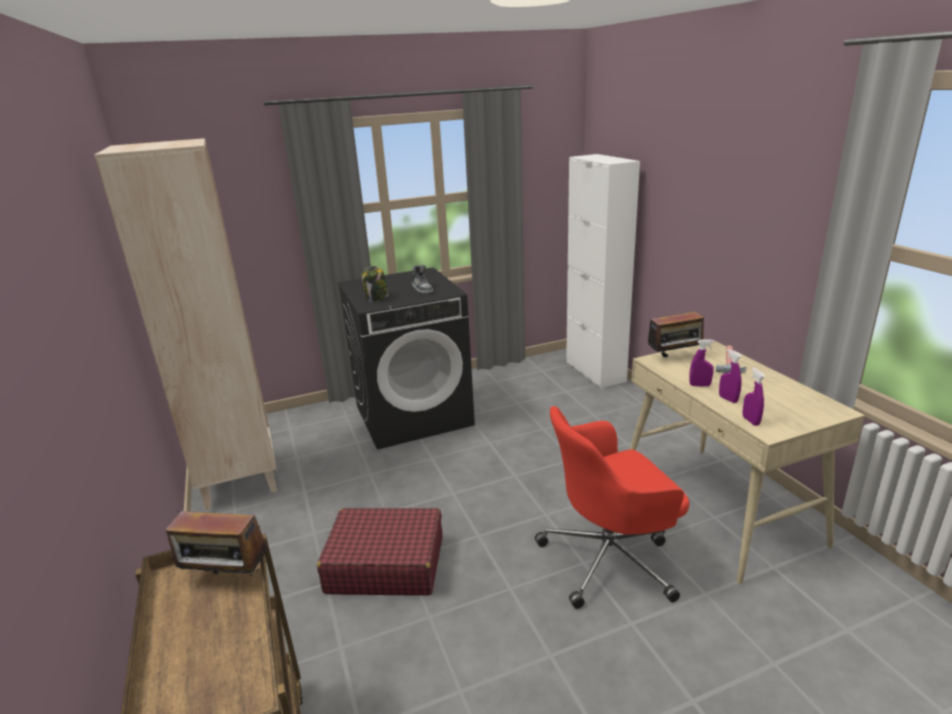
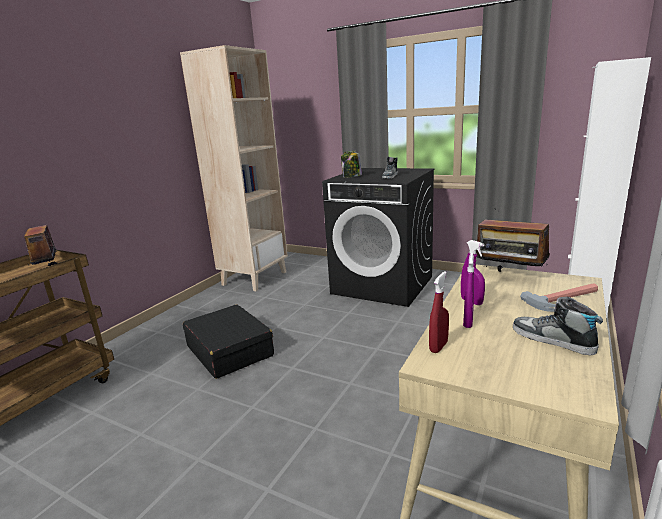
camera: 50 degrees right, 5 degrees down
(385, 564) = (229, 350): red suitcase -> black suitcase
(610, 559) = (335, 440): red office chair -> none
(750, 421) = (438, 347): purple spray bottle -> red spray bottle
(775, 389) = (552, 340): none -> shoe

